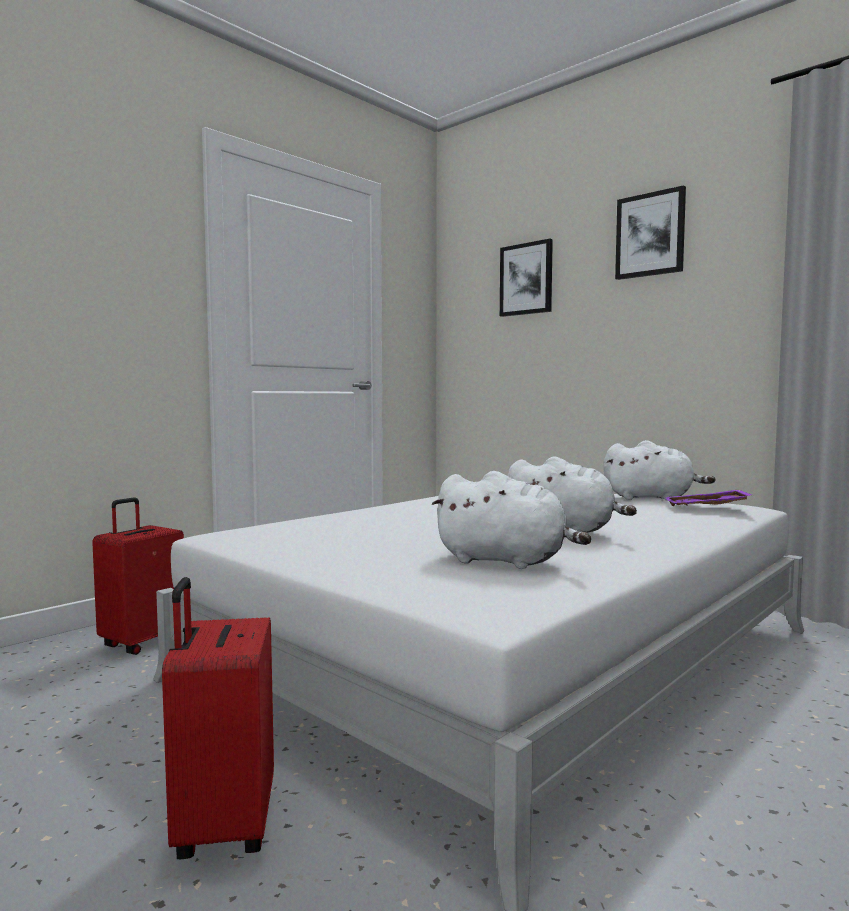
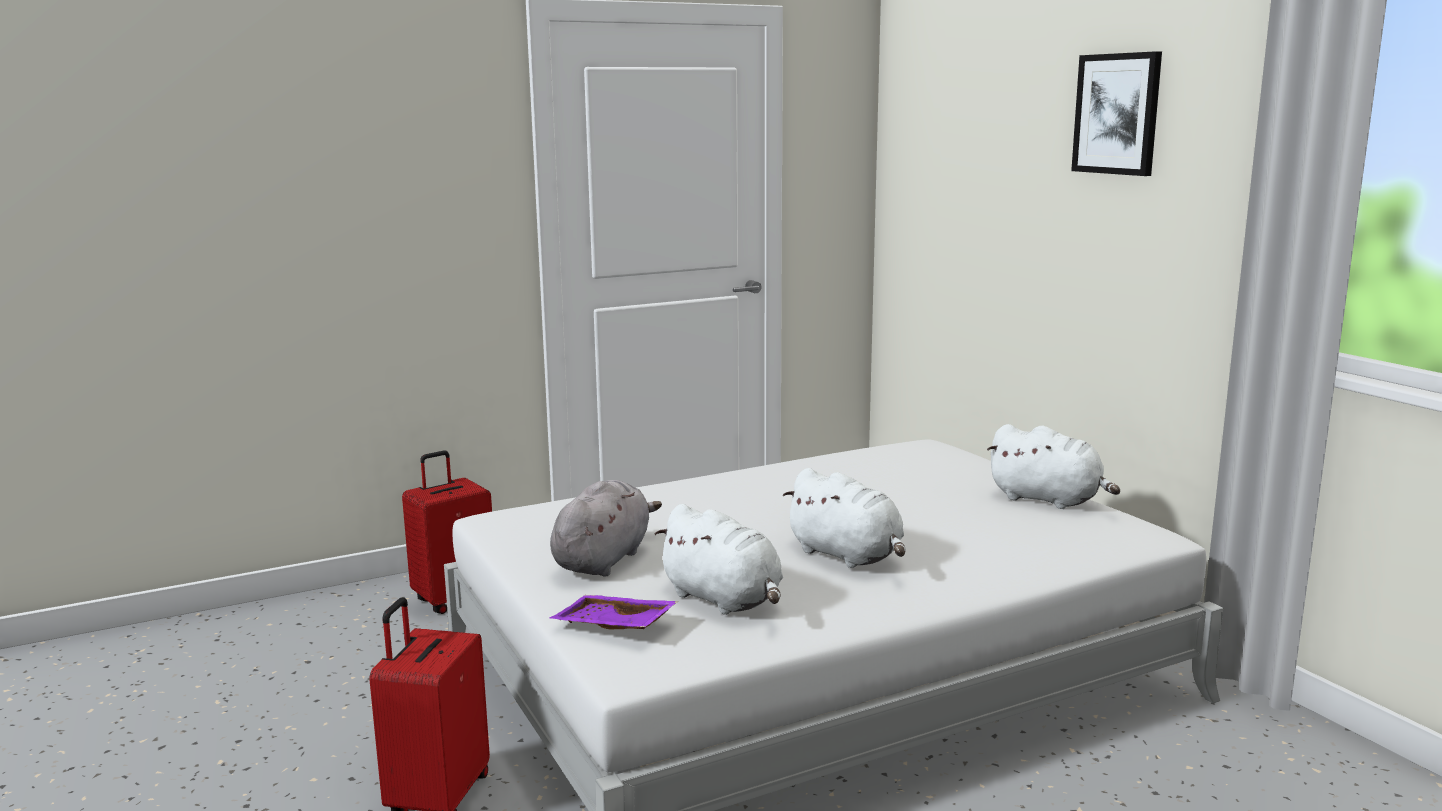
camera: 20 degrees right, 10 degrees up
(357, 549) = (603, 559): none -> grey plush toy
(526, 279) = (975, 146): picture -> none
(707, 508) = (1078, 533): purple tray -> purple tray (613, 627)

